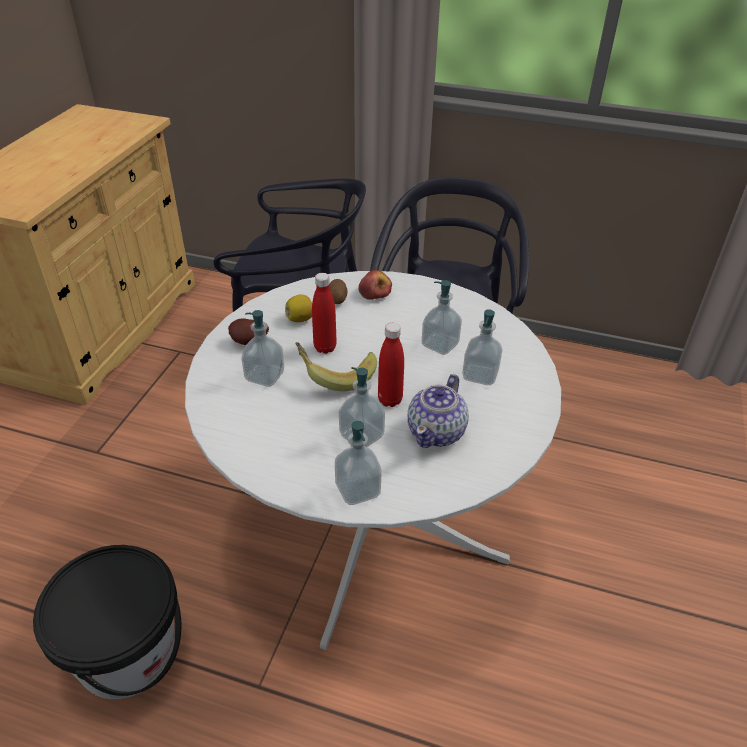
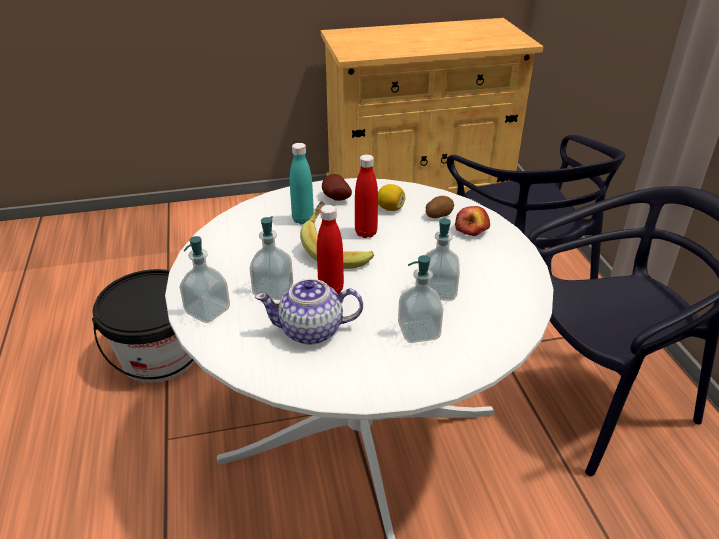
camera: 60 degrees right, 5 degrees down
(264, 376) = (303, 220): soap dispenser -> turquoise bottle

